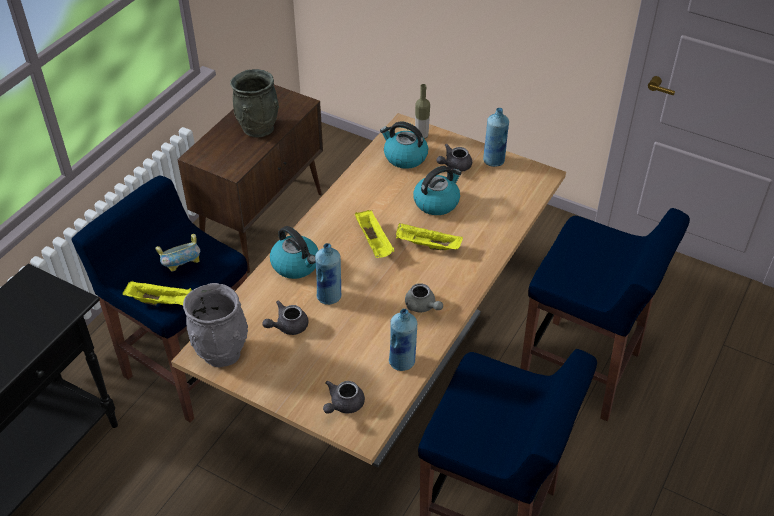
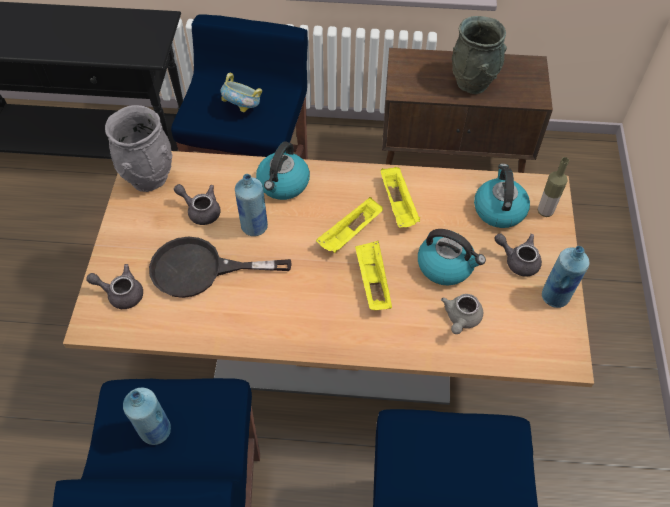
camera: 65 degrees right, 10 degrees up
(161, 302) = (195, 113): yellow tray -> yellow tray (398, 205)
(351, 344) = (201, 270): none -> black frying pan
(402, 362) = (195, 322): blue bottle -> blue bottle (155, 431)
(422, 306) = (280, 311): grey teapot -> grey teapot (461, 319)

